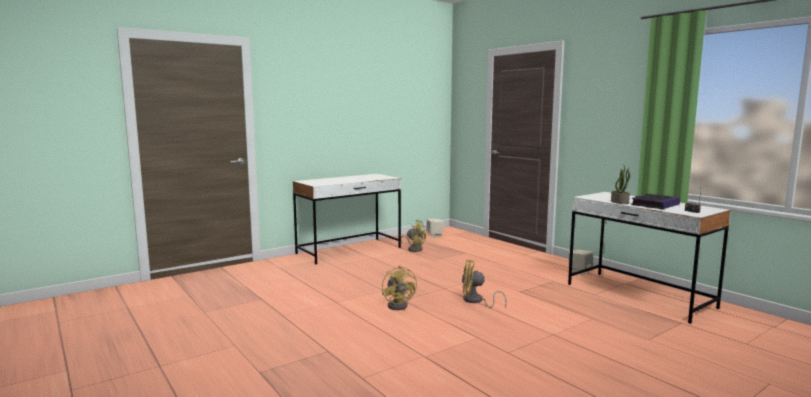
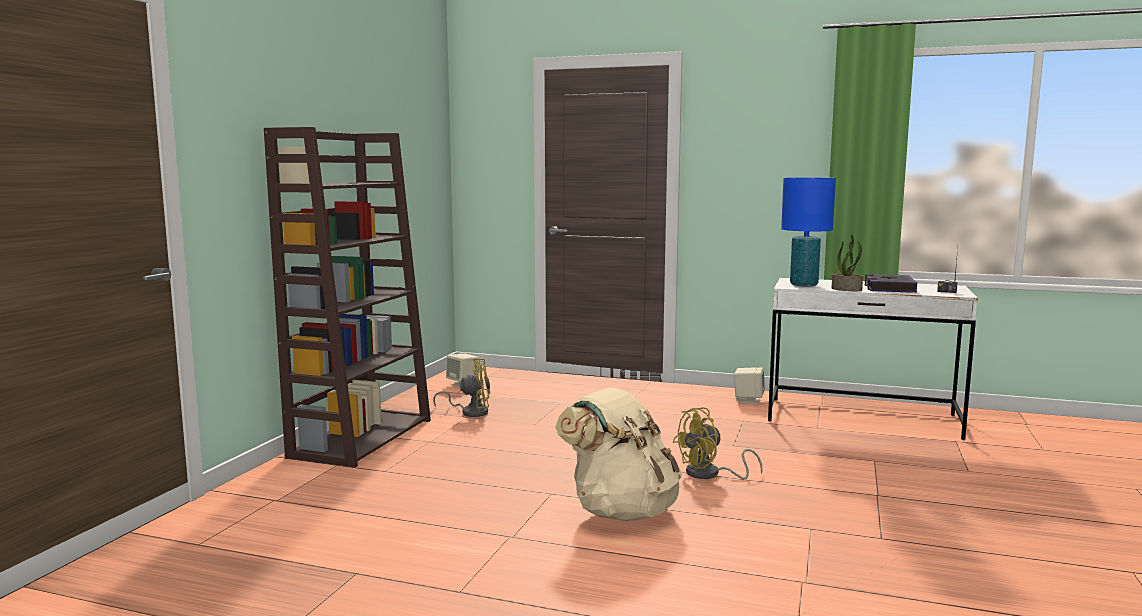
camera: 35 degrees left, 0 degrees up
(349, 250) = (362, 437): white desk -> brown bookcase
(399, 305) = (620, 511): yellow fan -> beige backpack
(601, 197) = (803, 285): none -> blue table lamp

